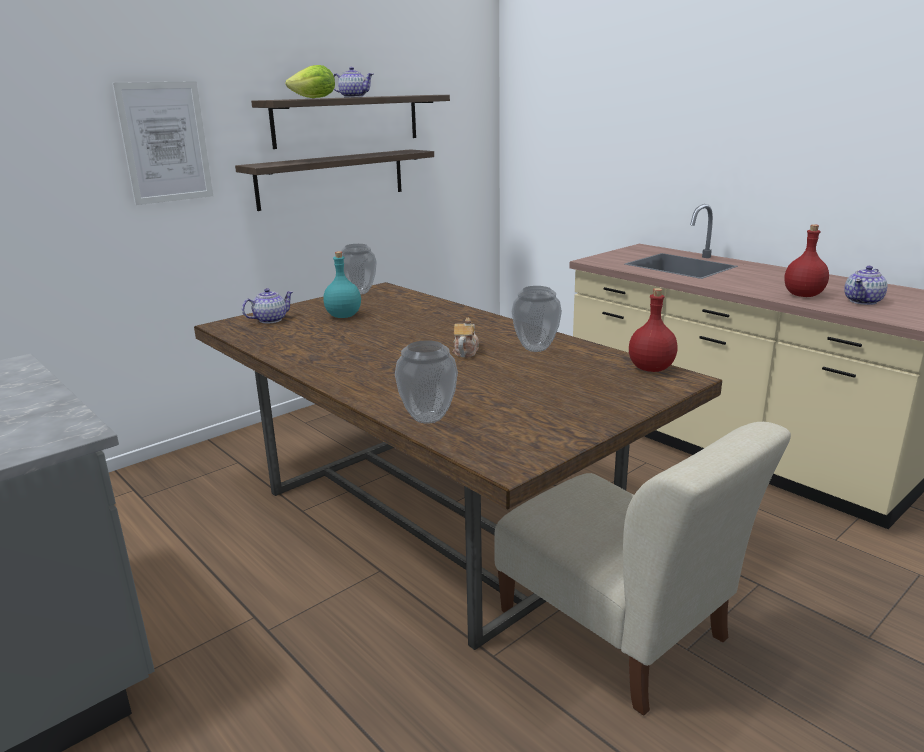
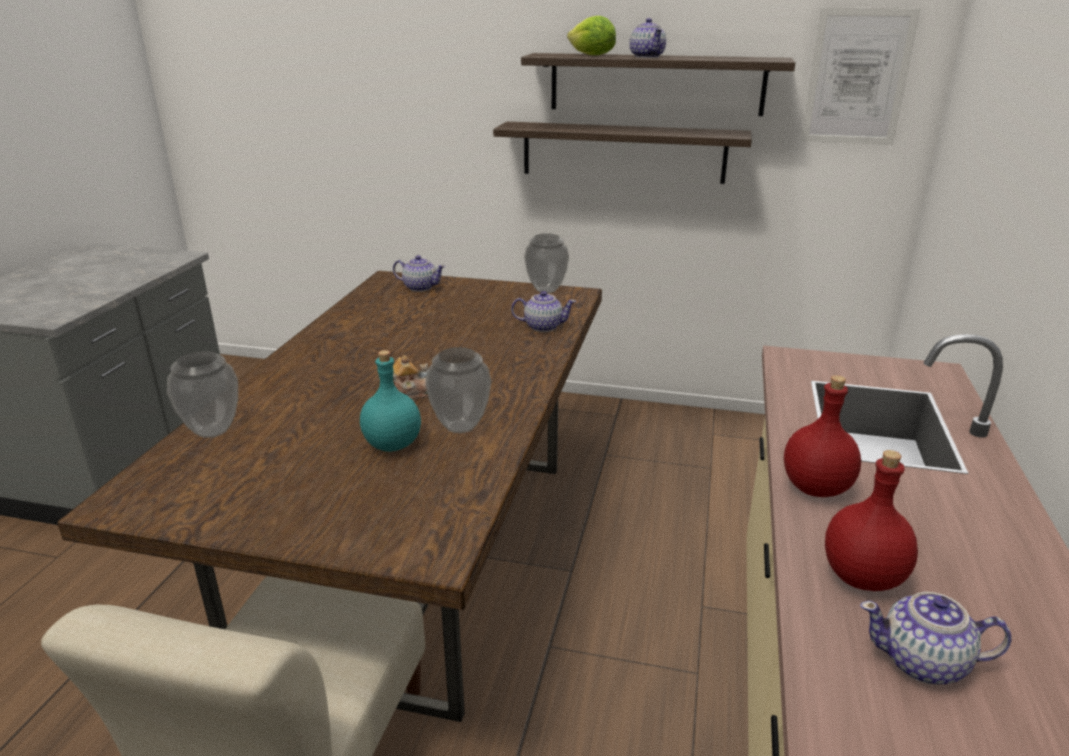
camera: 55 degrees right, 5 degrees up
(165, 142) = (438, 90): picture -> picture (857, 77)
(344, 316) = (464, 308): turquoise bottle -> turquoise bottle (393, 445)
(420, 305) = (543, 326): none -> teapot
(651, 368) = (457, 521): red bottle -> red bottle (817, 488)

